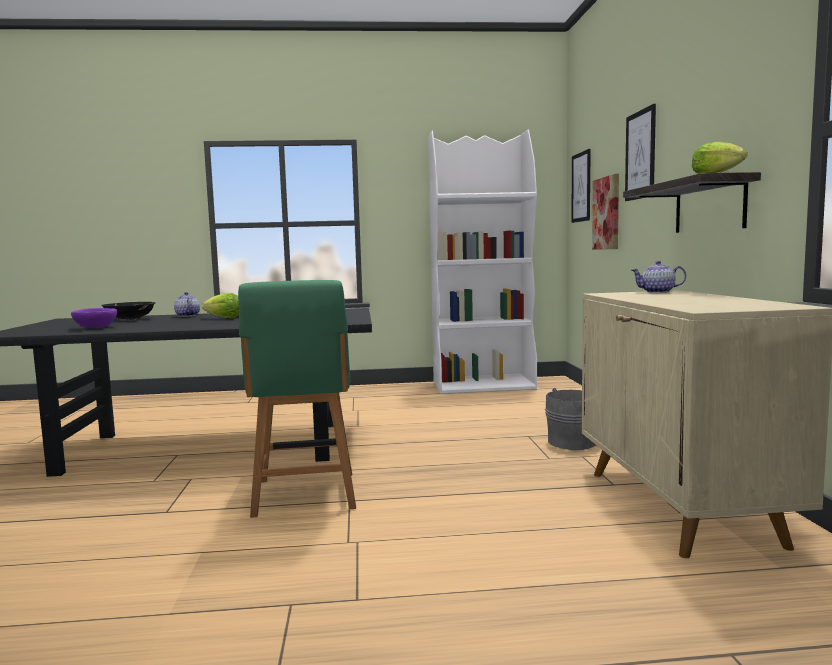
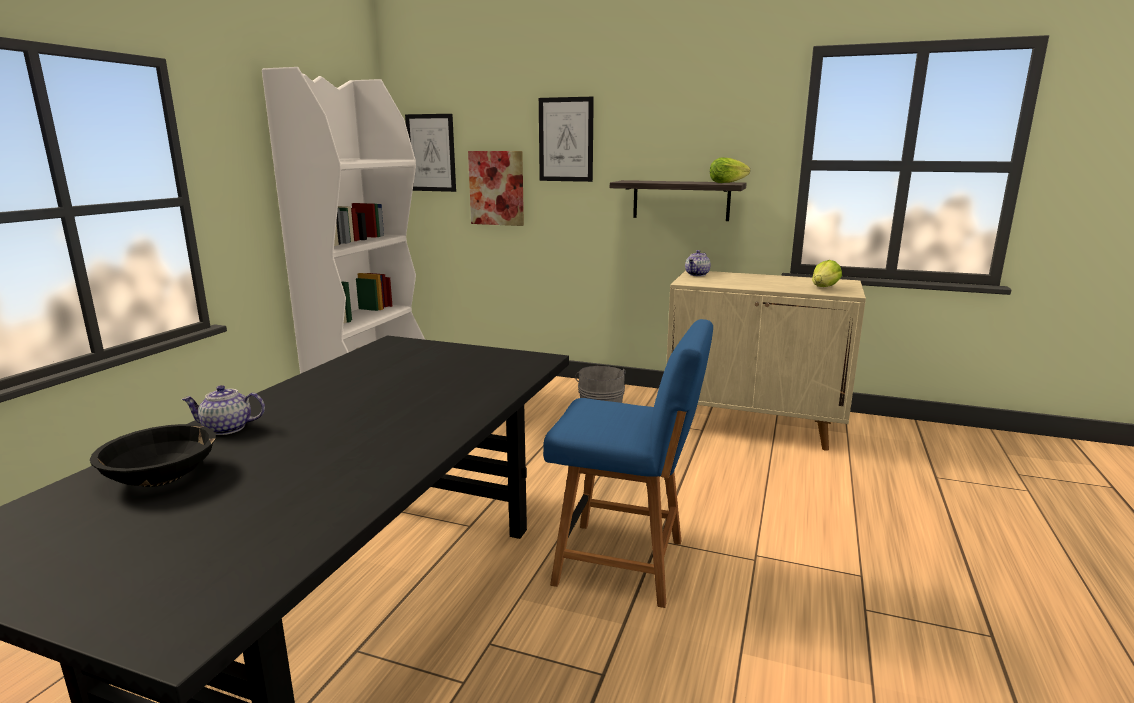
camera: 65 degrees left, 10 degrees up
(95, 327) = (276, 509): purple bowl -> none
(224, 318) = (337, 407): lettuce -> lettuce (824, 287)
(305, 495) = (625, 563): green chair -> blue chair

